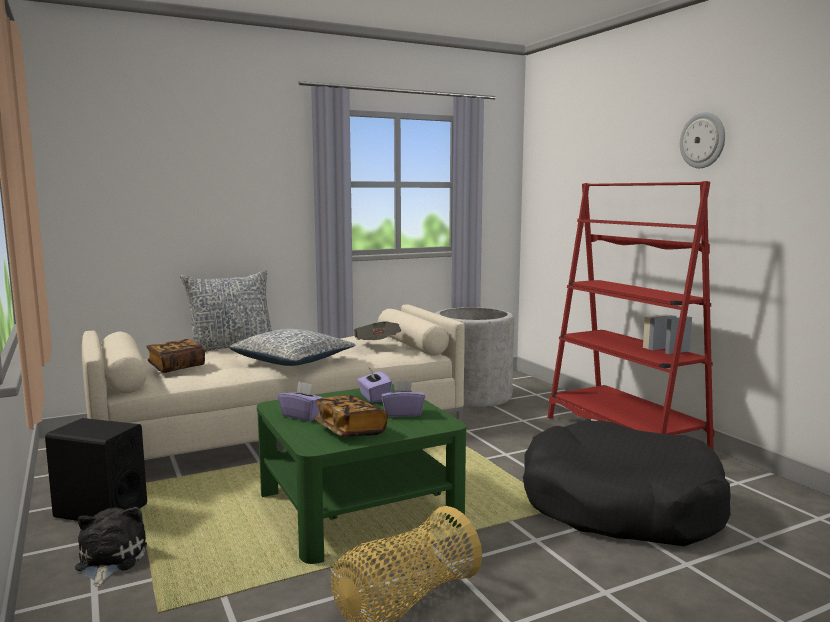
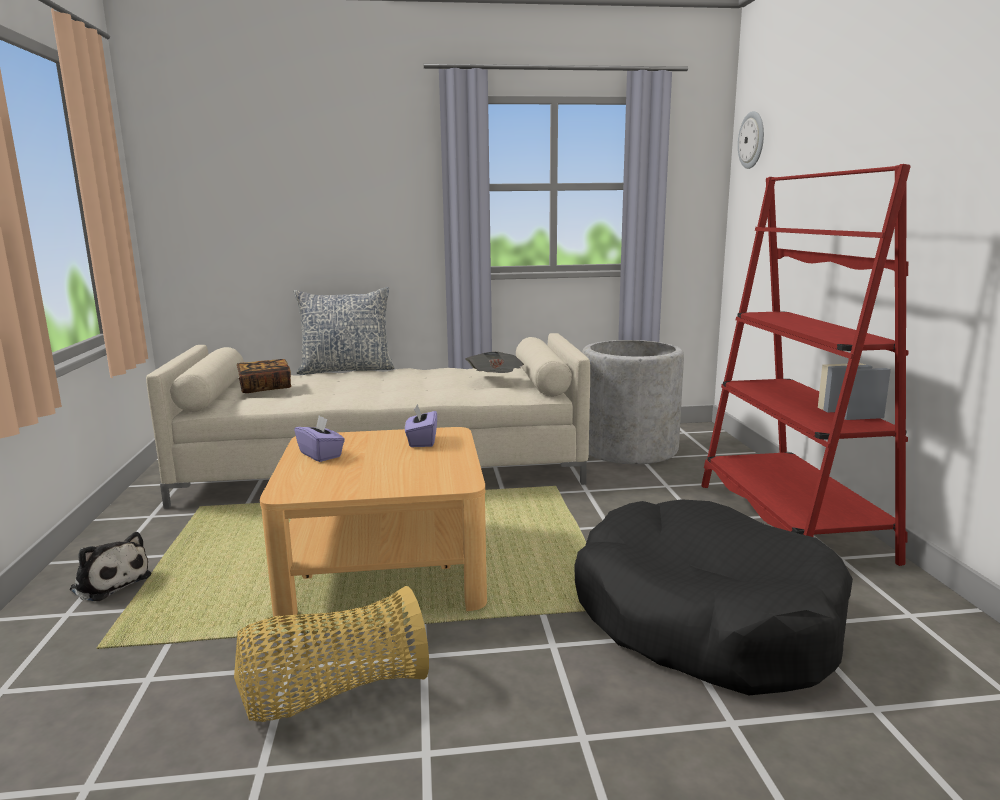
camera: 20 degrees right, 5 degrees up
(100, 511) = (149, 529): black speaker -> none
(109, 560) = (109, 582): plush toy -> plush toy turned 105 degrees clockwise
(293, 361) = (385, 391): pillow -> none
(350, 430) = (346, 478): book -> none
(358, 507) = (386, 566): green coffee table -> beige coffee table
(402, 413) = (428, 464): purple tissue box -> none
(703, 140) = (932, 103): wall clock -> wall clock (752, 140)

